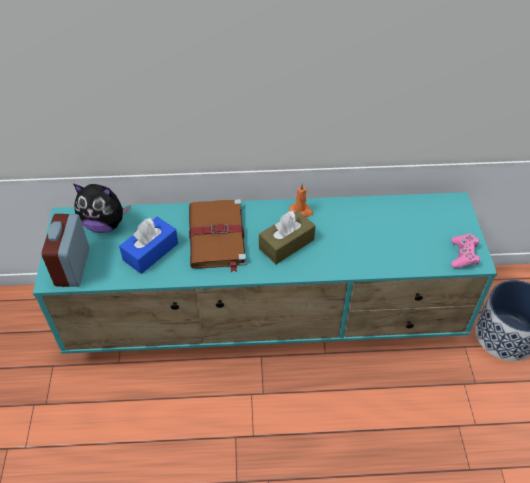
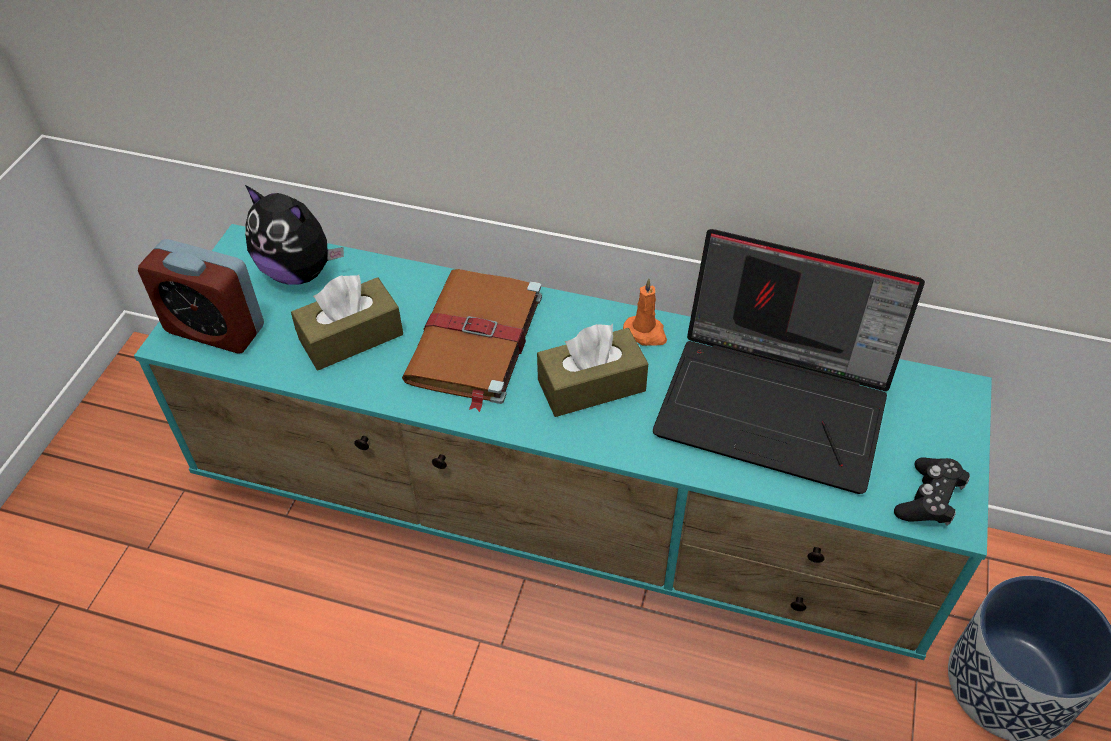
camera: 20 degrees right, 0 degrees up
(72, 267) = (215, 329): alarm clock -> alarm clock turned 90 degrees counterclockwise
(150, 252) = (351, 337): blue tissue box -> brown tissue box
(378, 229) = (778, 402): none -> laptop
(463, 255) = (929, 499): pink game controller -> black game controller

